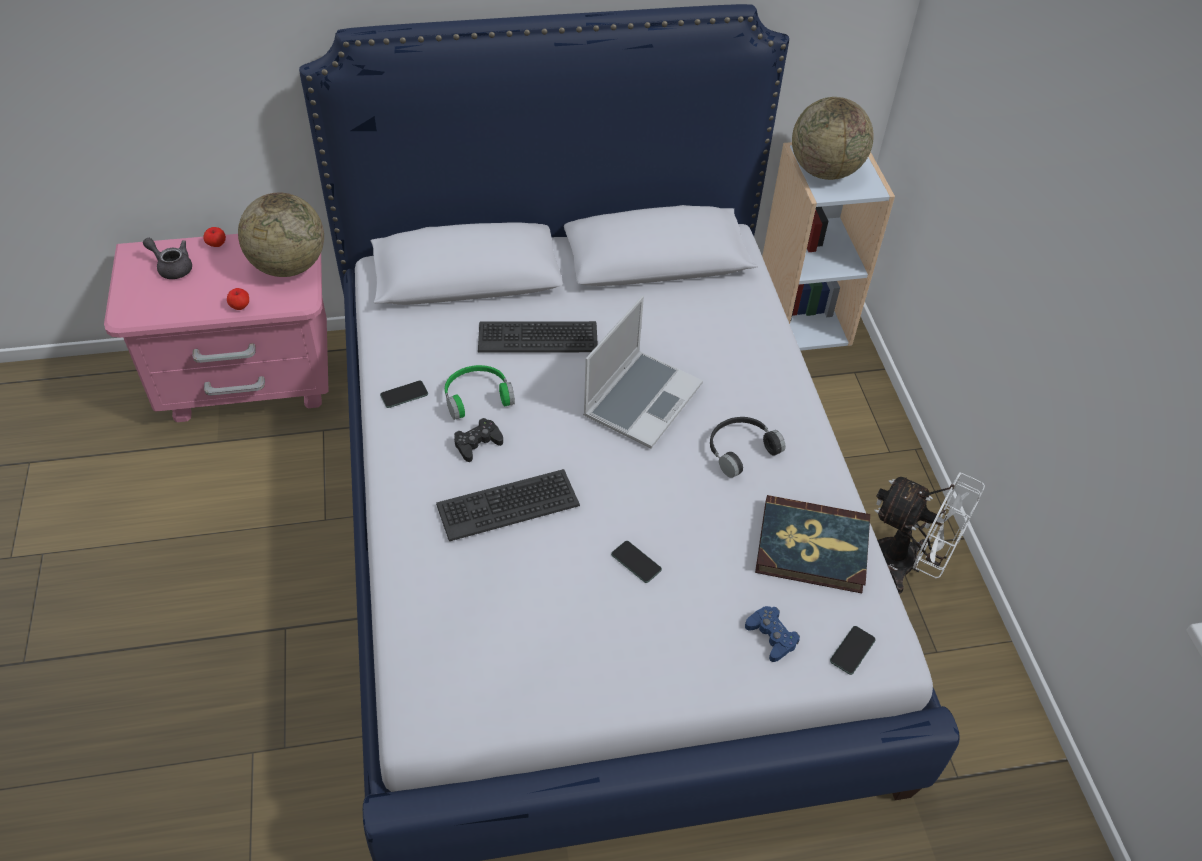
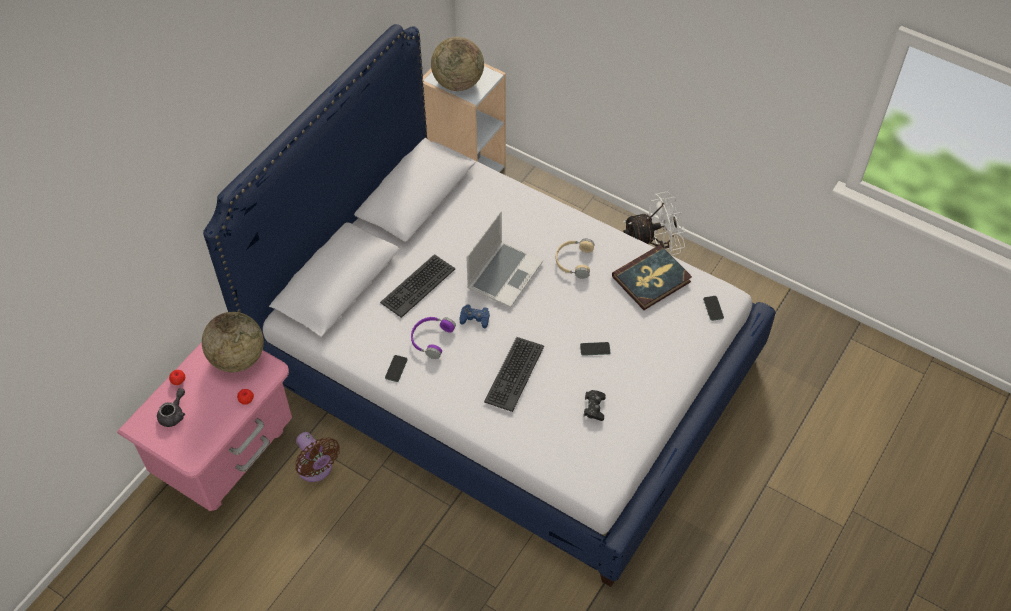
camera: 45 degrees left, 5 degrees up
(172, 267) = (174, 414): grey teapot -> grey teapot turned 135 degrees clockwise
(297, 465) = (316, 469): none -> brown fan
(477, 396) = (430, 339): green headphones -> purple headphones
(477, 443) = (462, 360): black game controller -> black game controller (594, 407)
(642, 399) = (504, 274): laptop -> laptop turned 45 degrees clockwise
(740, 449) = (573, 261): black headphones -> beige headphones
(771, 636) = (680, 330): blue game controller -> blue game controller (475, 318)

